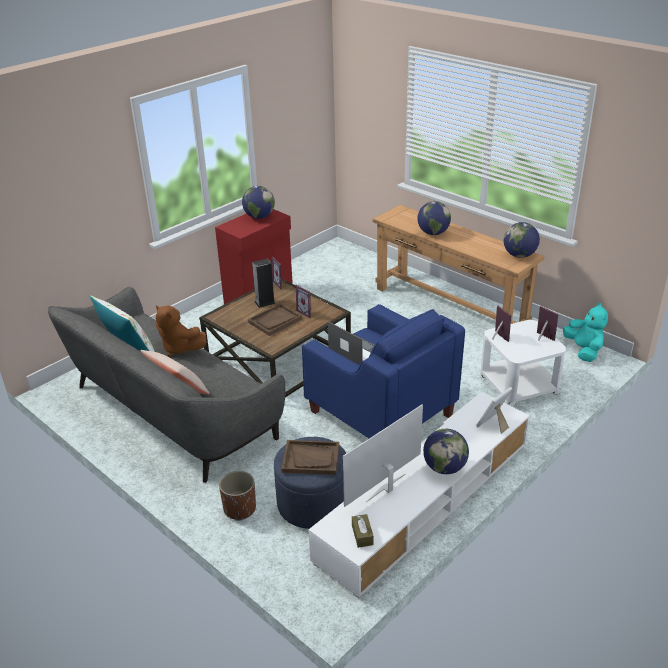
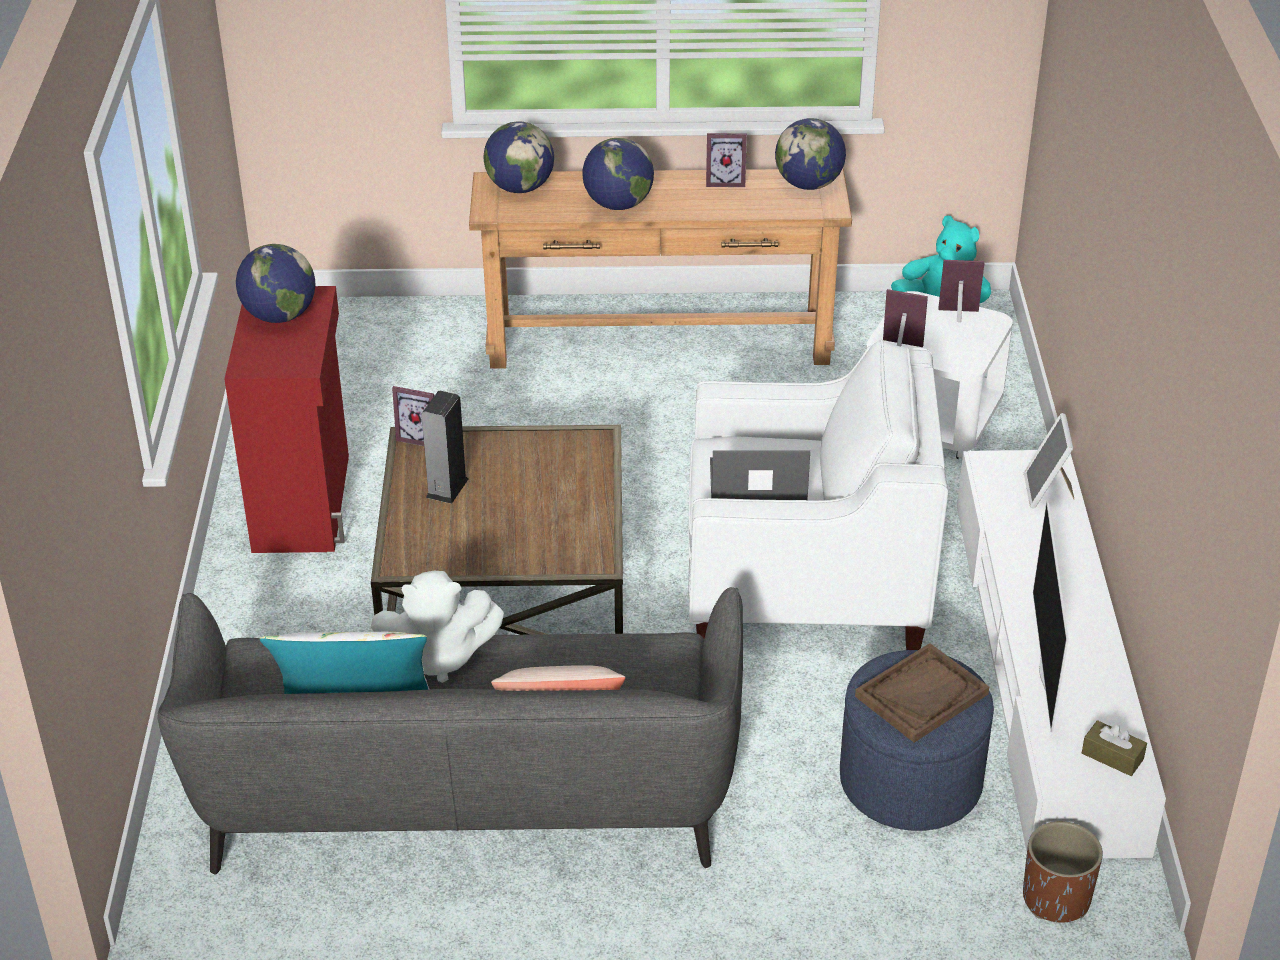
camera: 45 degrees left, 5 degrees up
(179, 348) = (438, 656): brown plush toy -> white plush toy
(239, 509) = (822, 865): brown planter -> brown planter (1056, 899)
(275, 321) = (520, 511): brown tray -> none
(307, 312) = (550, 465): picture frame -> picture frame (725, 181)
(380, 413) = (806, 582): blue armchair -> white armchair
(444, 468) = (1075, 594): globe -> globe (520, 188)

